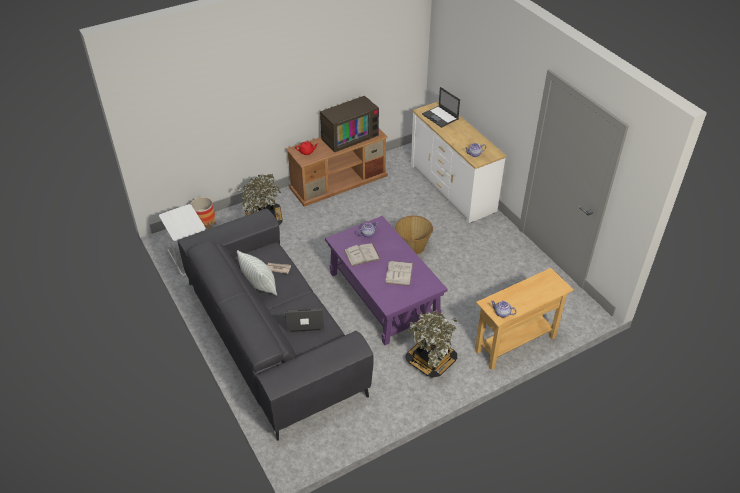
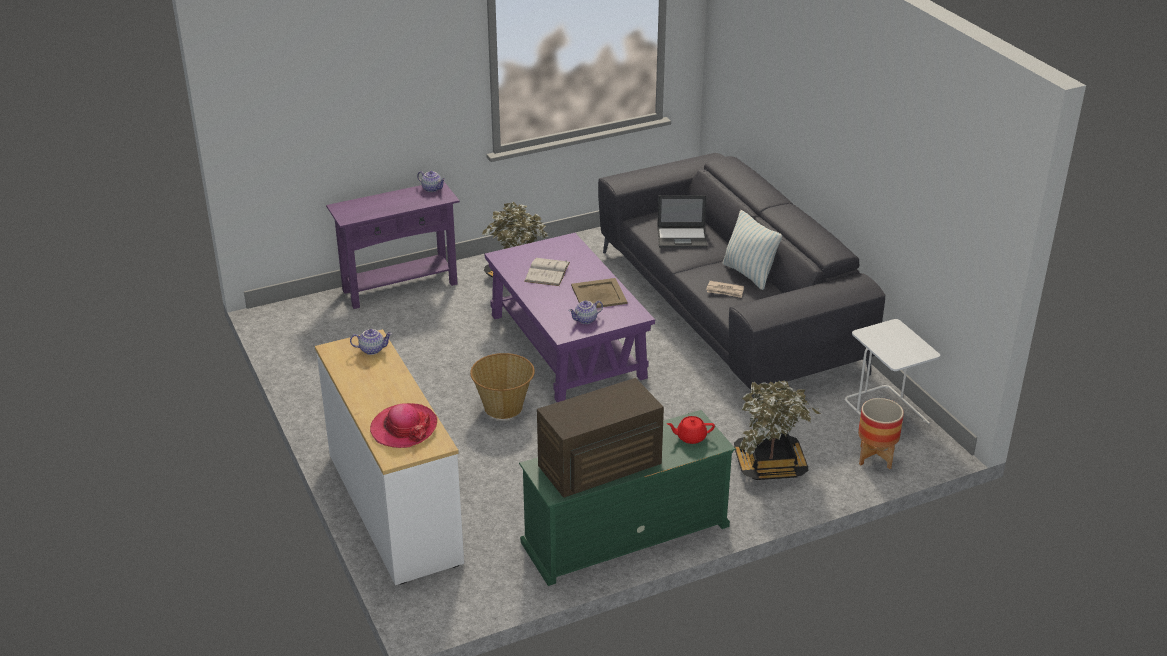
camera: 175 degrees left, 10 degrees down
(339, 181) = (624, 535): brown tv stand -> green tv stand
(362, 255) = (598, 295): white book -> beige tray
(440, 117) = (403, 428): laptop -> hat
(515, 344) = (400, 287): beige console table -> purple console table

